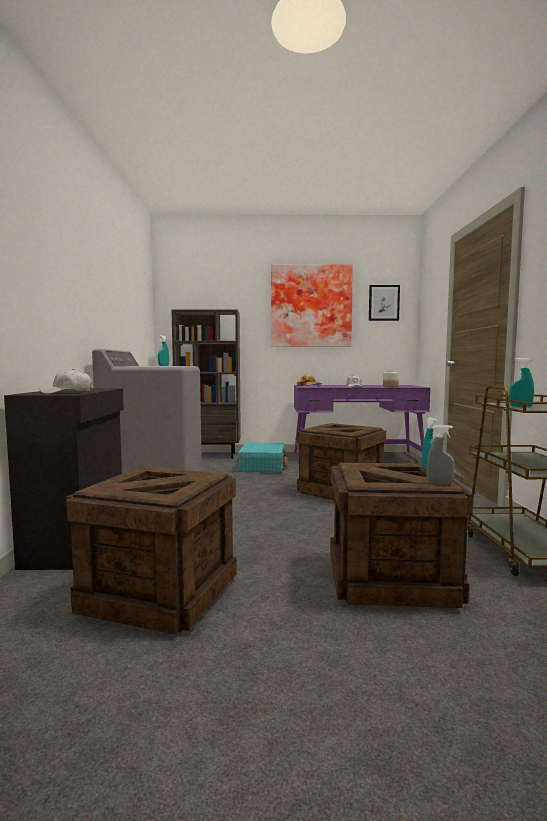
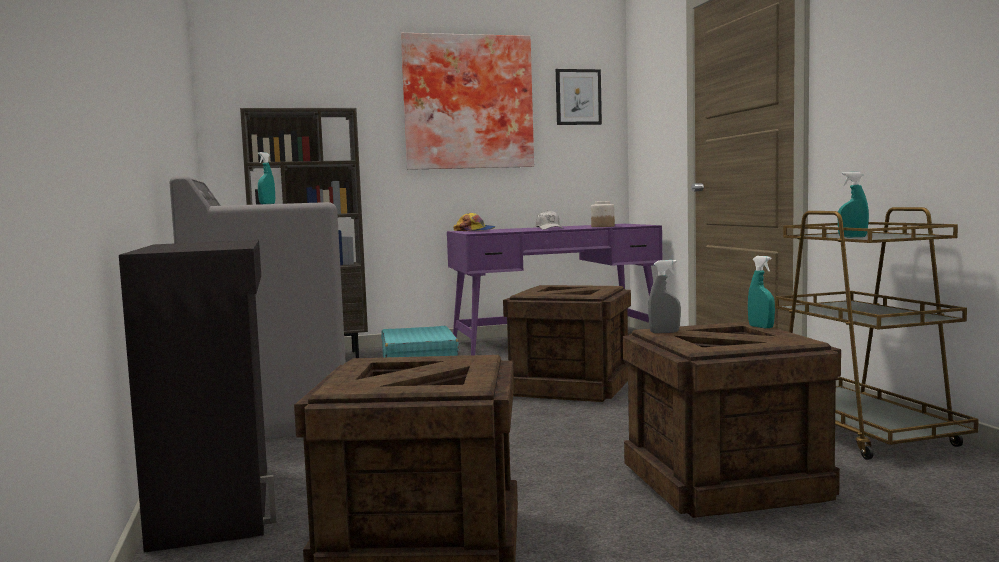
camera: 15 degrees left, 0 degrees up
(67, 392) = (209, 247): white cap -> none
(439, 483) = (795, 340): grey spray bottle -> grey spray bottle (664, 332)

